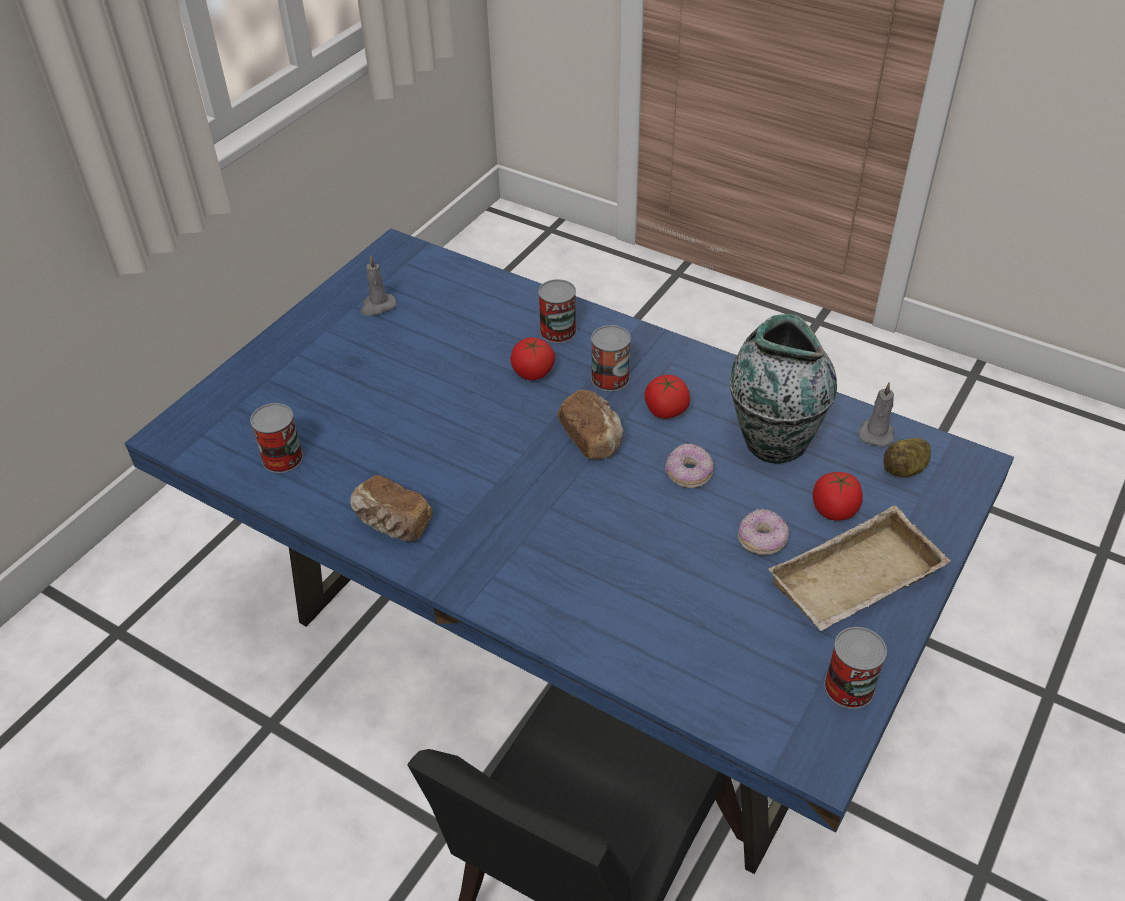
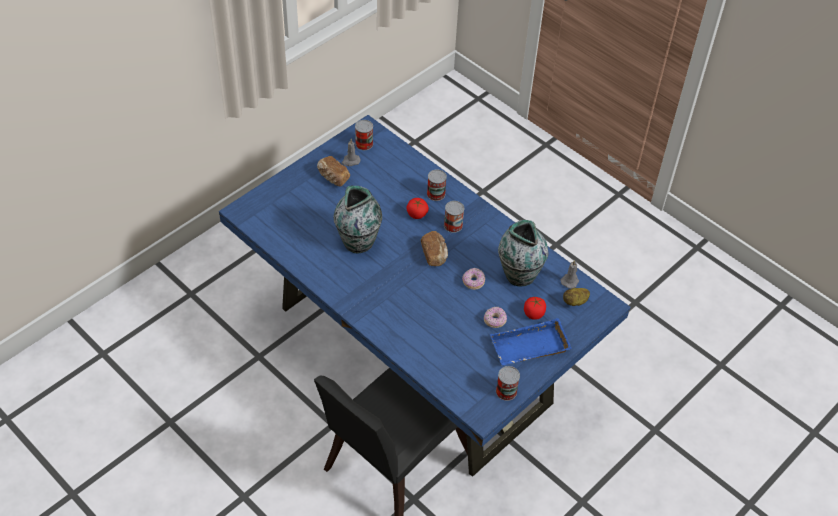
camera: 10 degrees right, 5 degrees up
(282, 458) = (289, 234): can -> can (364, 144)
(391, 524) = (331, 277): bread -> bread (332, 177)
(431, 444) = (358, 241): none -> vase
(665, 410) = (474, 248): tomato -> none
(857, 583) = (529, 349): beige tray -> blue tray

